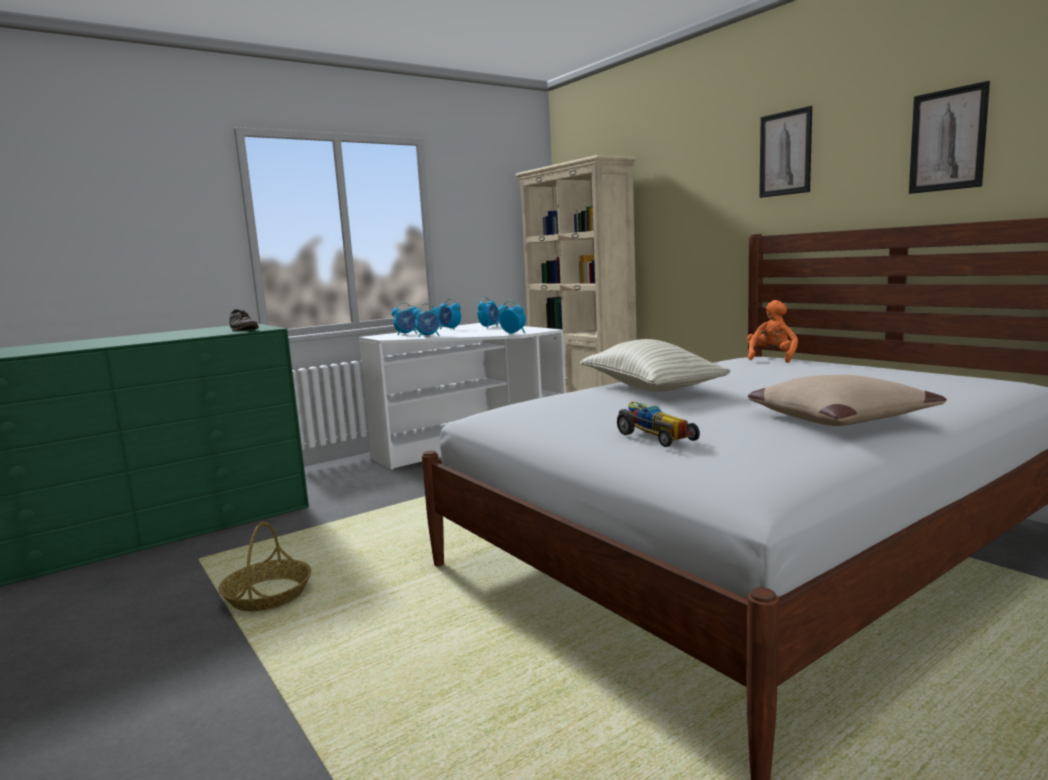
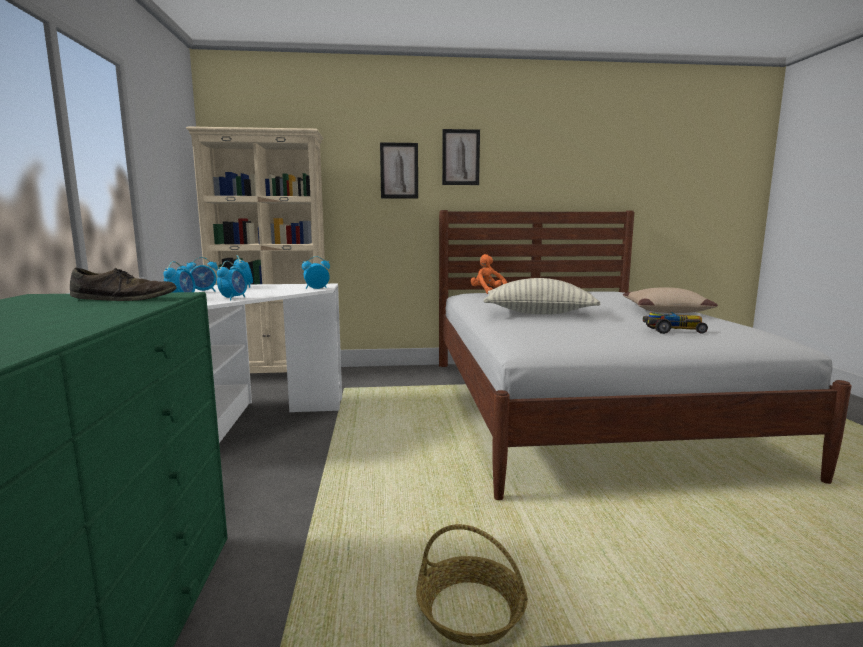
camera: 60 degrees left, 0 degrees up
(947, 140) = (558, 166): picture -> picture (399, 170)

